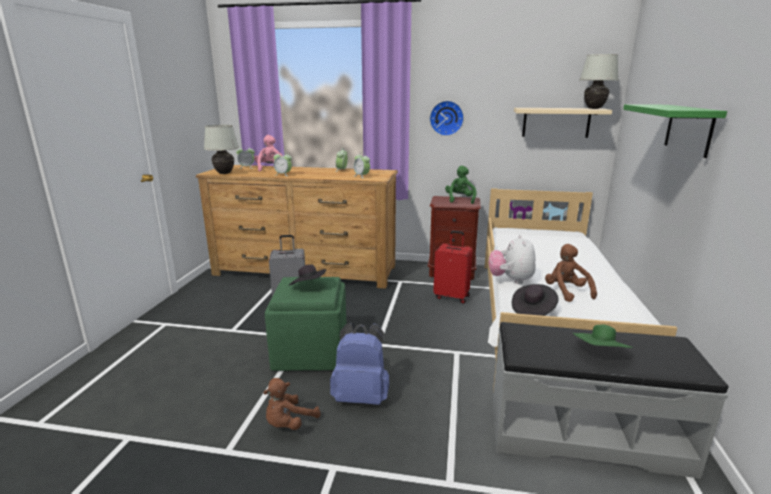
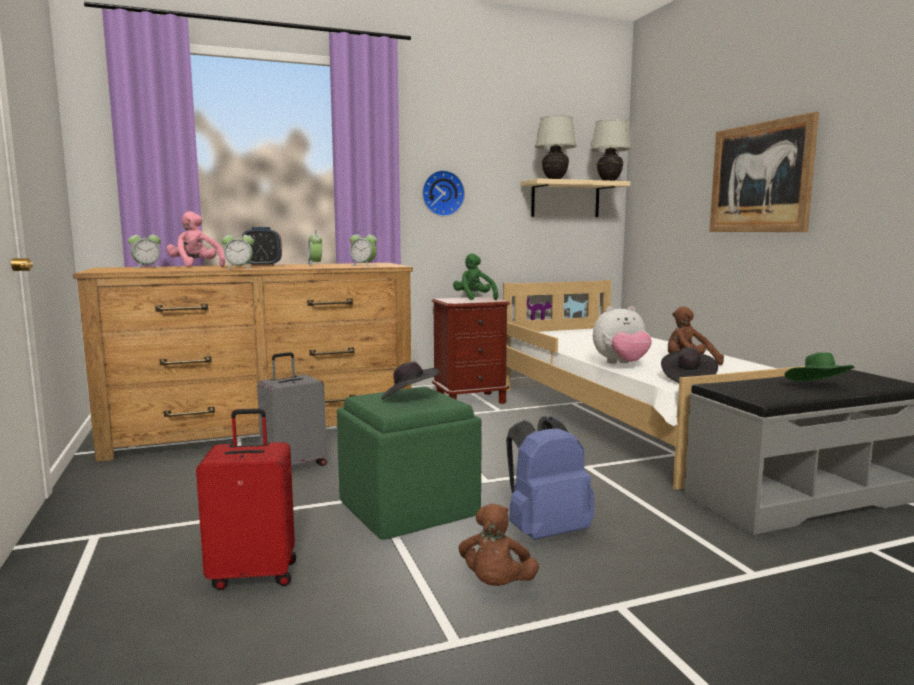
camera: 30 degrees left, 10 degrees down
(224, 173) = (128, 271): white table lamp -> white table lamp (554, 179)
(307, 170) = (262, 265): none -> alarm clock
(452, 296) = (505, 421): red suitcase -> red suitcase (254, 574)
(511, 280) = (621, 364): plush toy -> plush toy turned 75 degrees counterclockwise
(688, 129) = (760, 178): green shelf -> picture

